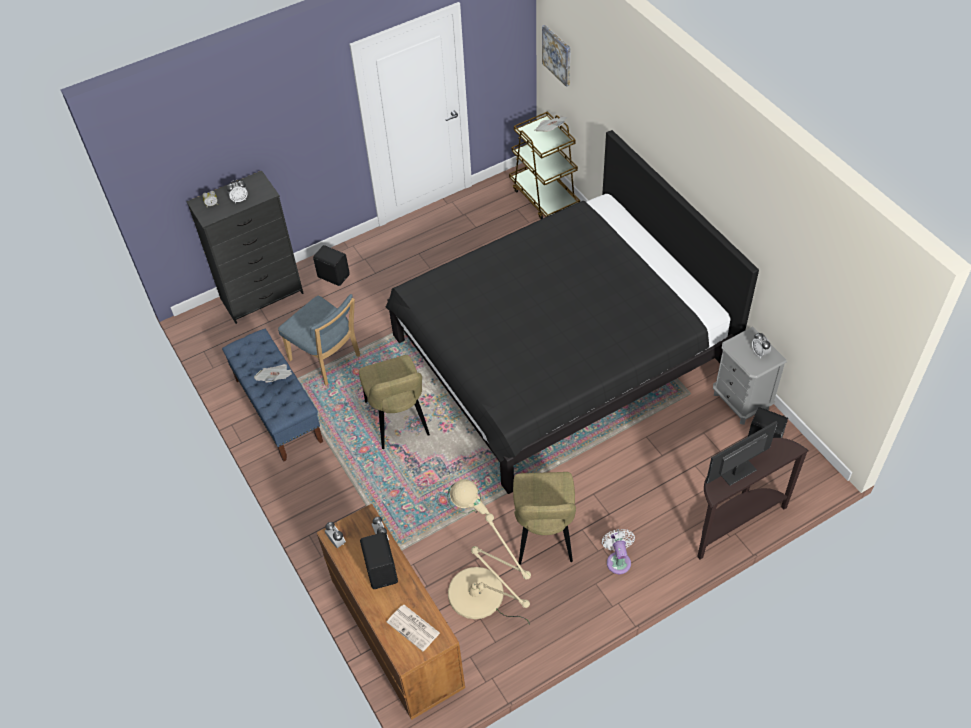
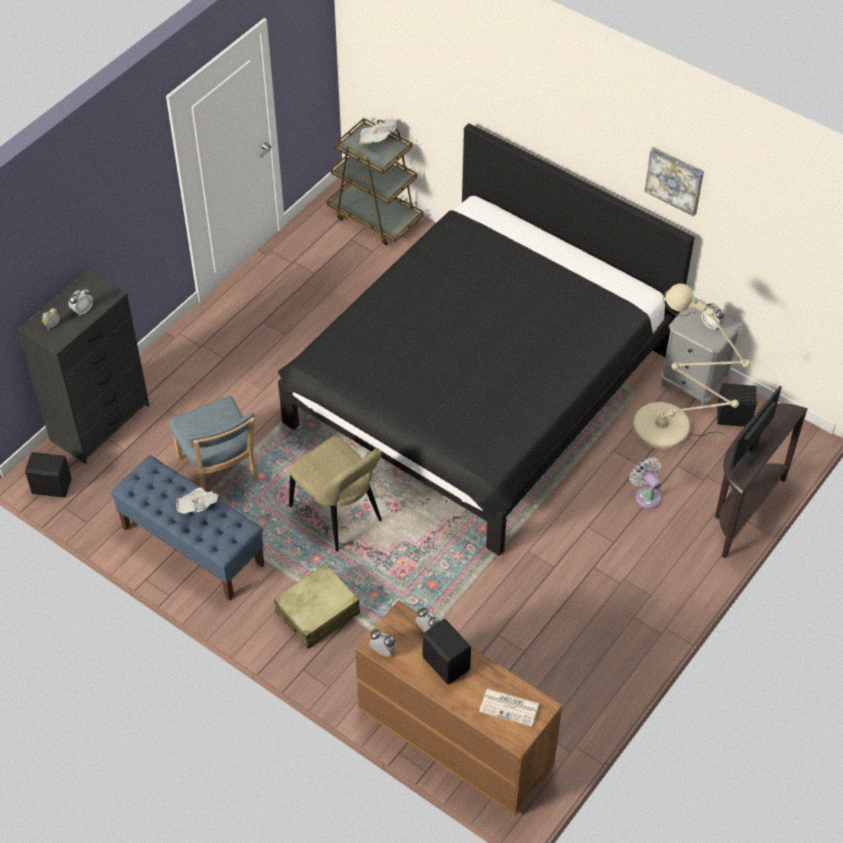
camera: 25 degrees left, 0 degrees up
(327, 359) = (220, 473): blue chair -> blue chair turned 45 degrees clockwise
(333, 275) = (175, 374): black speaker -> black speaker (51, 486)
(343, 493) = (318, 613): none -> beige suitcase
(482, 598) = (525, 670): beige floor lamp -> beige floor lamp (669, 428)
(544, 537) = (558, 587): beige chair -> none
(557, 55) = (373, 51): picture -> picture (675, 180)
(618, 560) = (645, 586): white fan -> white fan (646, 495)

